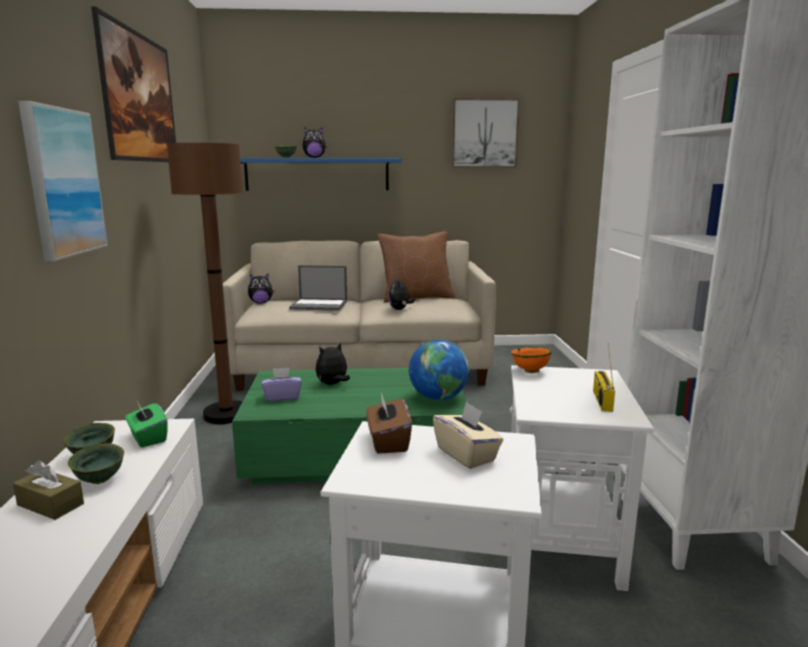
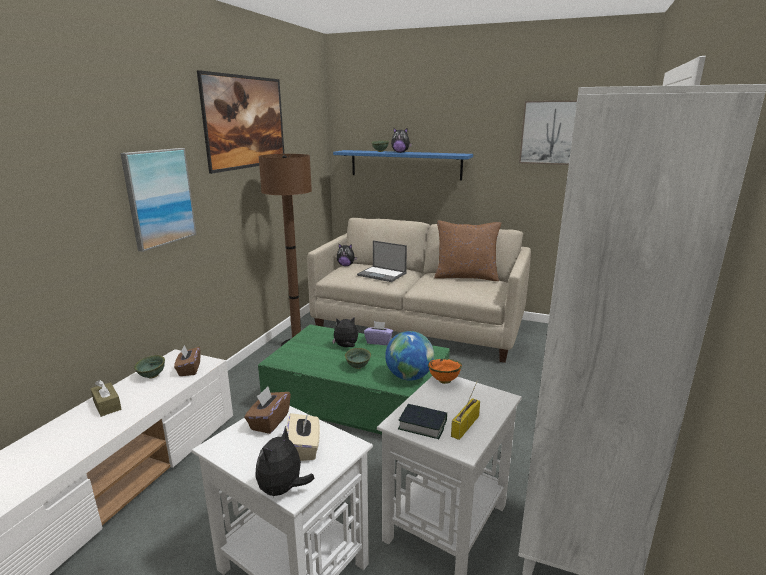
camera: 25 degrees right, 5 degrees up
(101, 480) = (142, 395): green bowl -> green bowl (358, 367)
(148, 438) = (189, 369): green tissue box -> brown tissue box
(282, 397) = (304, 351): purple tissue box -> purple tissue box (378, 341)
(400, 309) = (440, 287): plush toy -> plush toy (283, 490)
(562, 408) = (422, 425): none -> book

